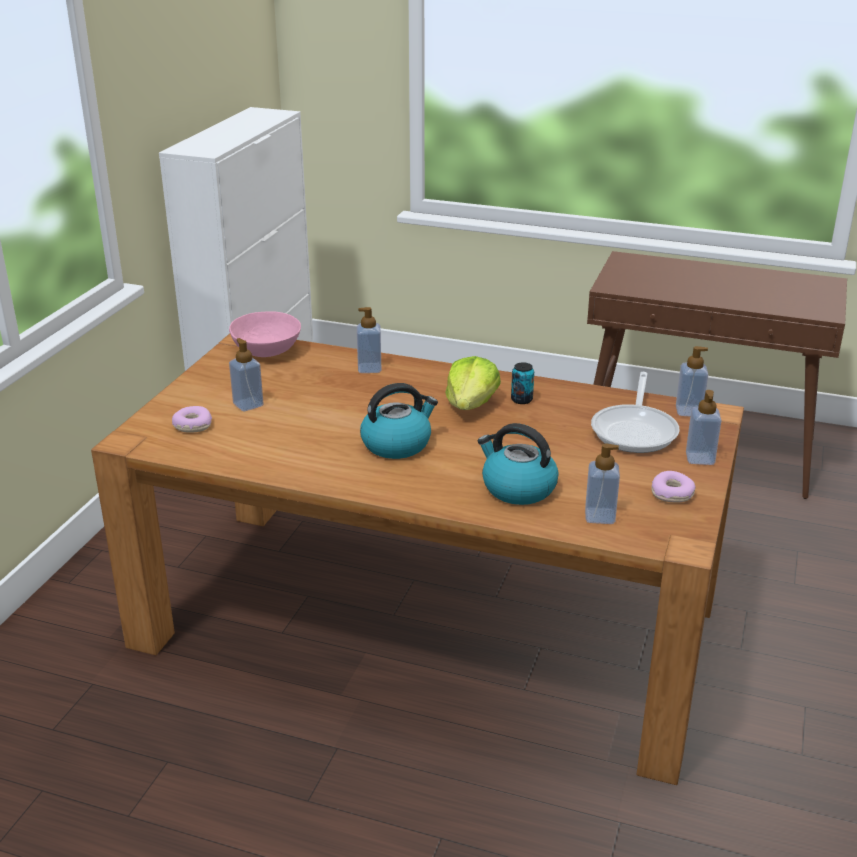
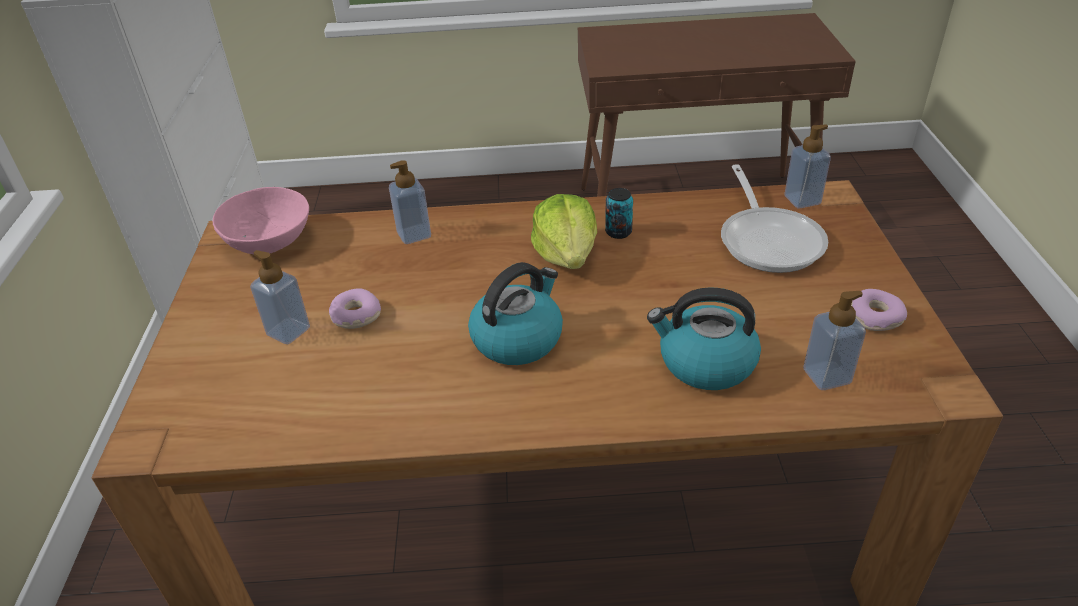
camera: 20 degrees left, 10 degrees up
(192, 425) = (227, 388): donut -> donut (355, 316)
(700, 458) = (862, 259): soap dispenser -> none

